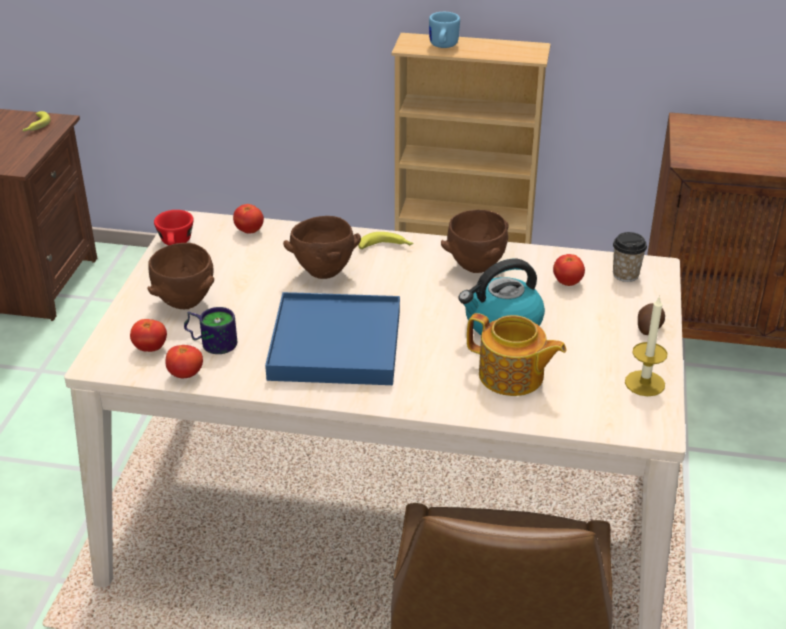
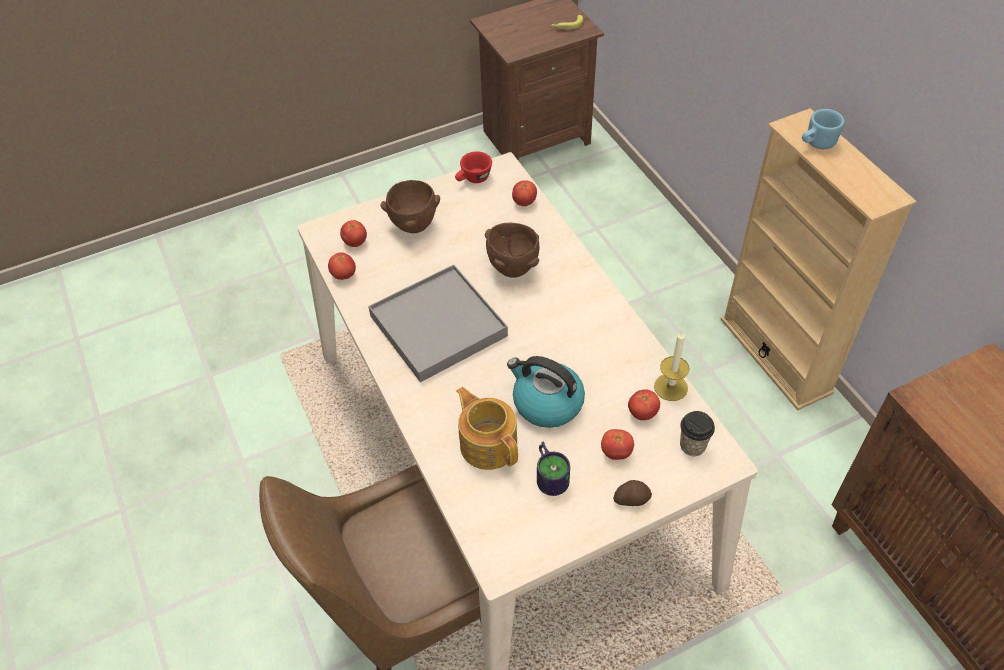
camera: 55 degrees right, 15 degrees up
(212, 342) = (386, 265): mug -> mug (551, 474)
(335, 344) = (438, 325): blue tray -> grey tray
(386, 247) = (579, 282): banana -> none
(475, 267) = (605, 346): brown bowl -> none
(512, 376) = (488, 443): teapot -> teapot turned 150 degrees clockwise
(594, 313) = (616, 452): none -> tomato
(644, 383) = (553, 532): candle -> candle (670, 387)

